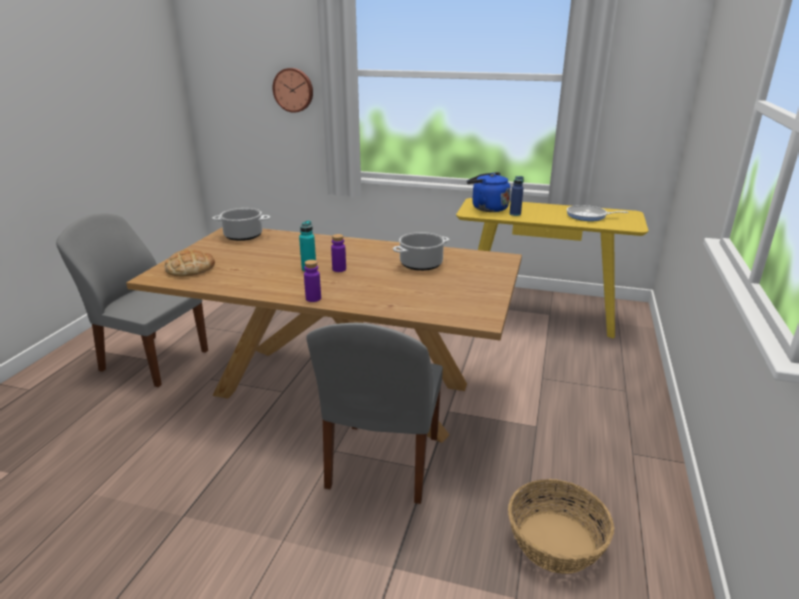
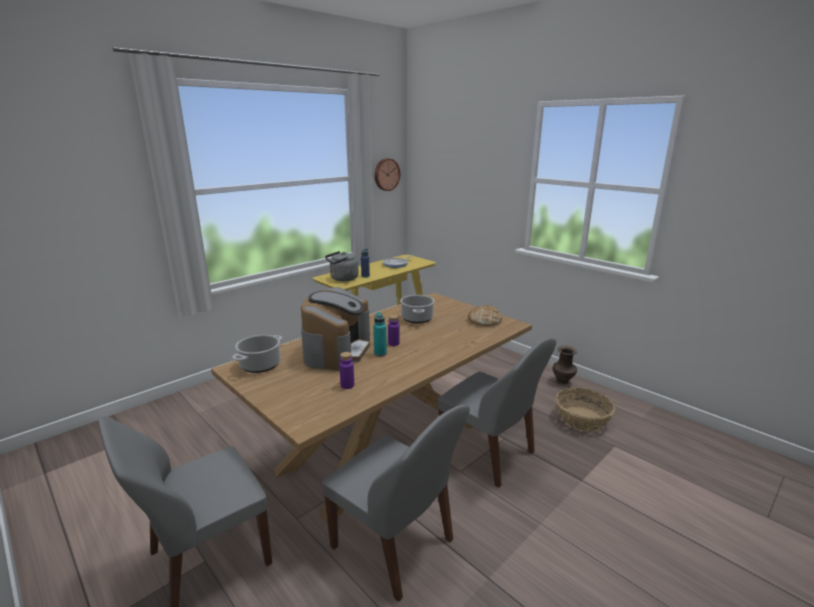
camera: 60 degrees left, 5 degrees down
(190, 268) = (310, 403): bread -> bread (484, 320)
(201, 441) = (395, 546): none -> grey chair
(293, 90) = (110, 220): wall clock -> wall clock (386, 174)
(297, 252) = (337, 350): none -> coffee machine
(313, 298) = (437, 362): purple bottle -> purple bottle (347, 385)
(487, 208) = (342, 279): blue kettle -> grey kettle
(651, 497) = (563, 381): none -> brown vase

